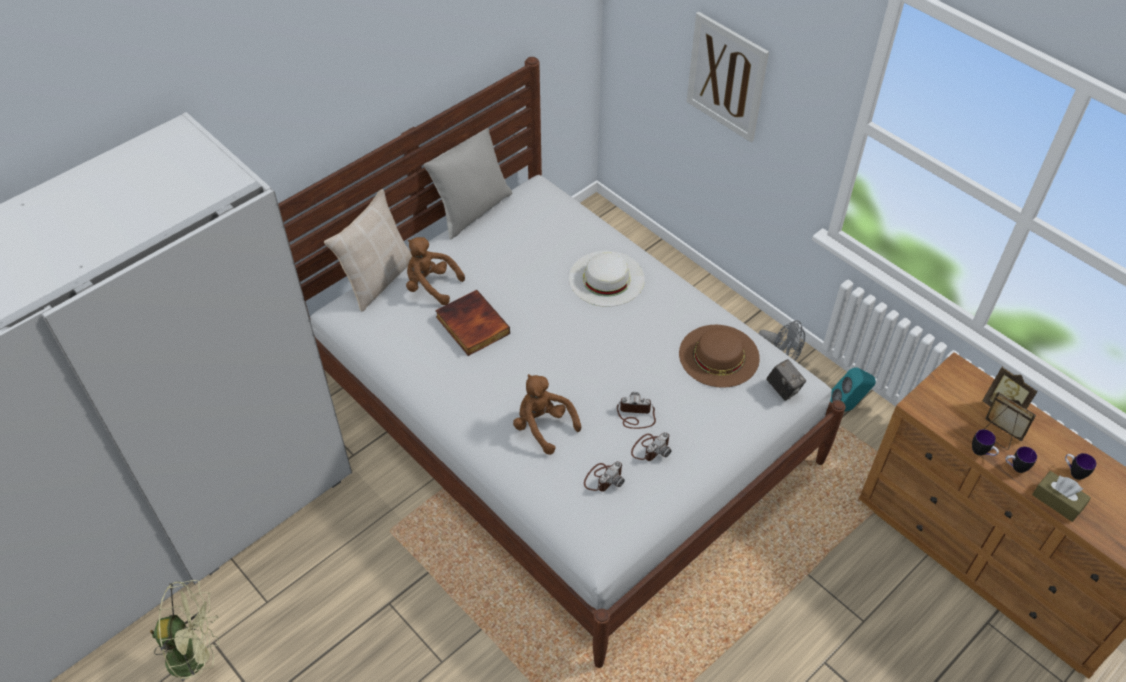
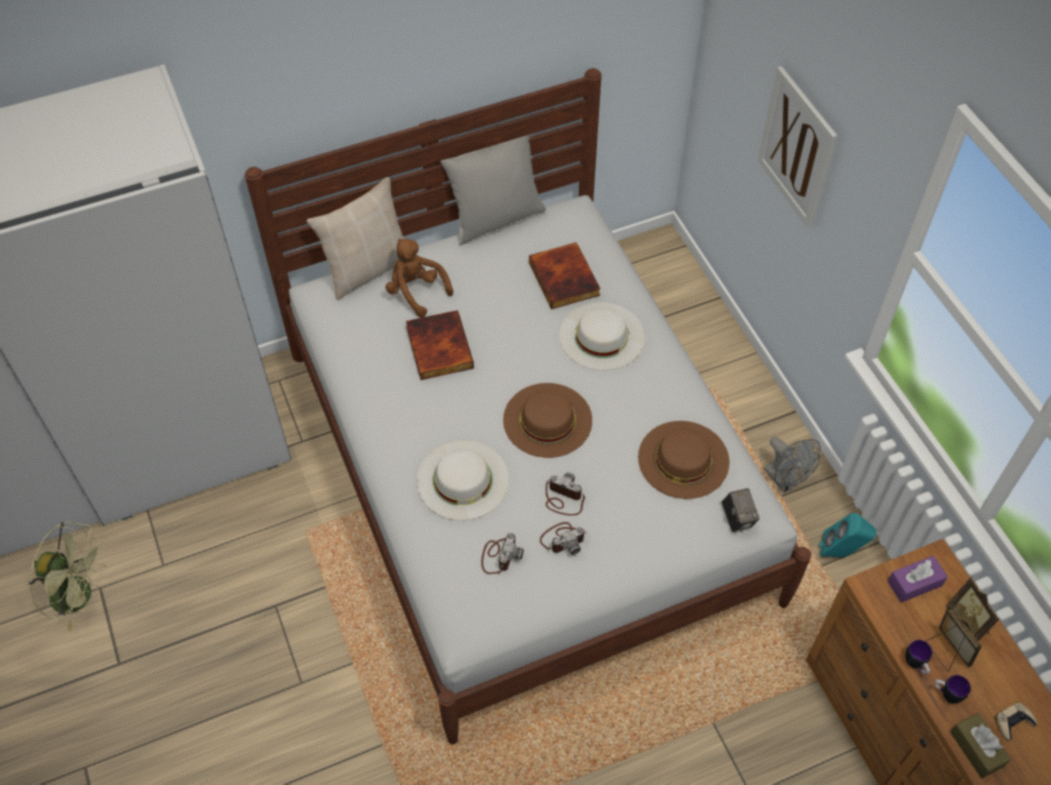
camera: 20 degrees right, 5 degrees up
(543, 426) = (462, 480): brown plush toy -> white hat
(555, 241) = (565, 278): none -> book
(592, 357) = (547, 420): none -> brown hat
(603, 478) = (499, 555): camera -> camera turned 45 degrees counterclockwise
(950, 392) = (914, 583): none -> purple tissue box
(1073, 472) = (1013, 722): mug -> beige game controller

